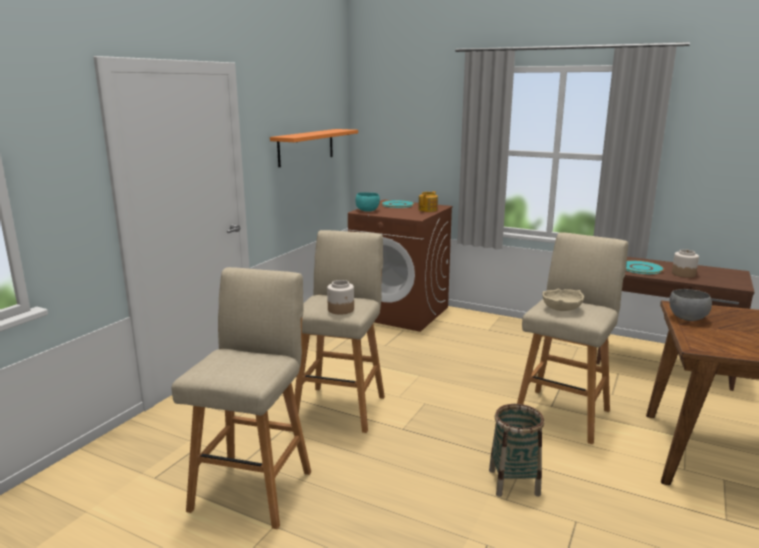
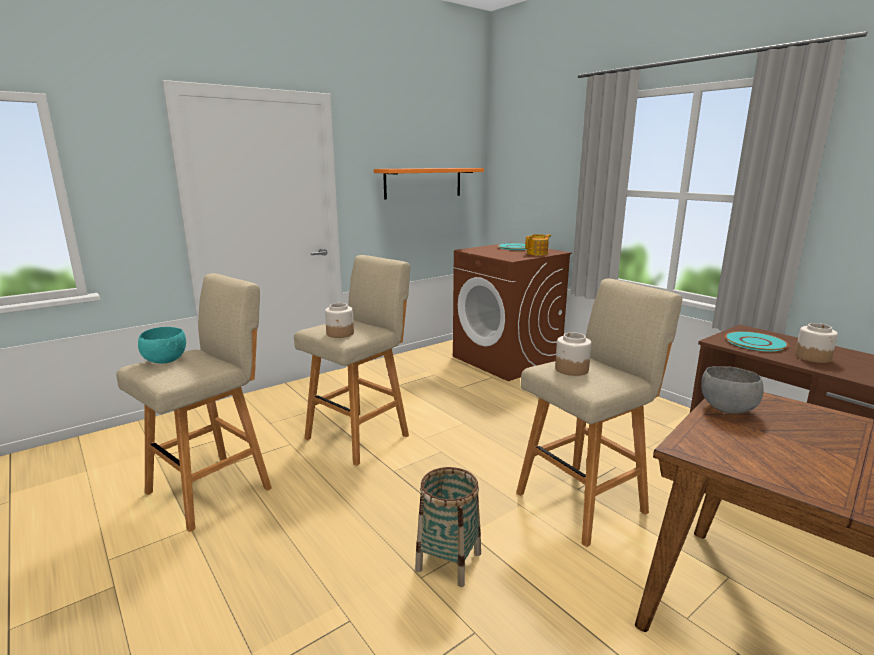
camera: 25 degrees right, 0 degrees up
(367, 211) = (475, 250): turquoise bowl -> turquoise bowl (166, 361)
(561, 308) = (571, 369): beige bowl -> jar

